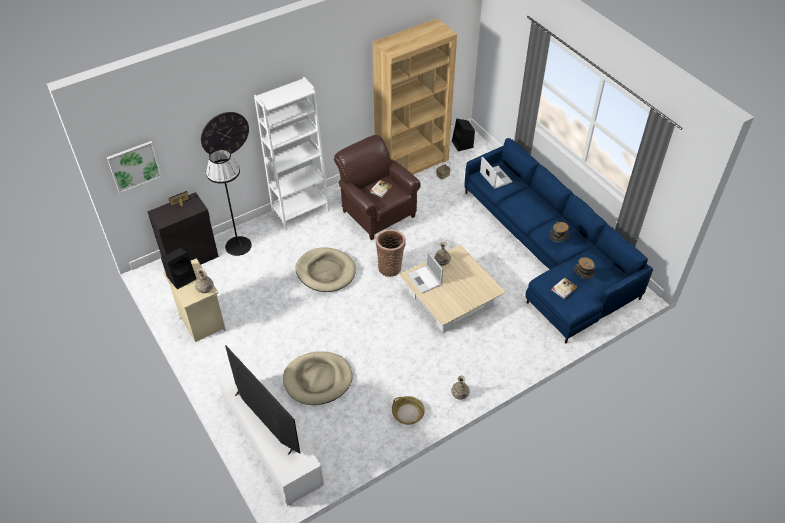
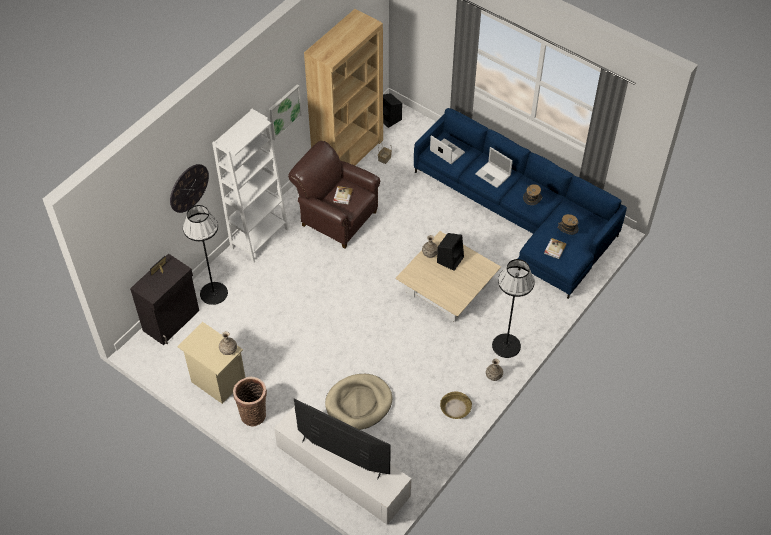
camera: 20 degrees left, 5 degrees up
(134, 166) = (118, 248): picture -> picture (284, 111)
(182, 277) = (199, 345): black speaker -> black speaker (450, 259)
(326, 271) = (315, 294): beige dog bed -> none
(390, 267) = (376, 271): basket -> basket (253, 413)
(425, 280) = (422, 276): laptop -> laptop (493, 175)
(484, 369) = (506, 345): none -> black floor lamp

